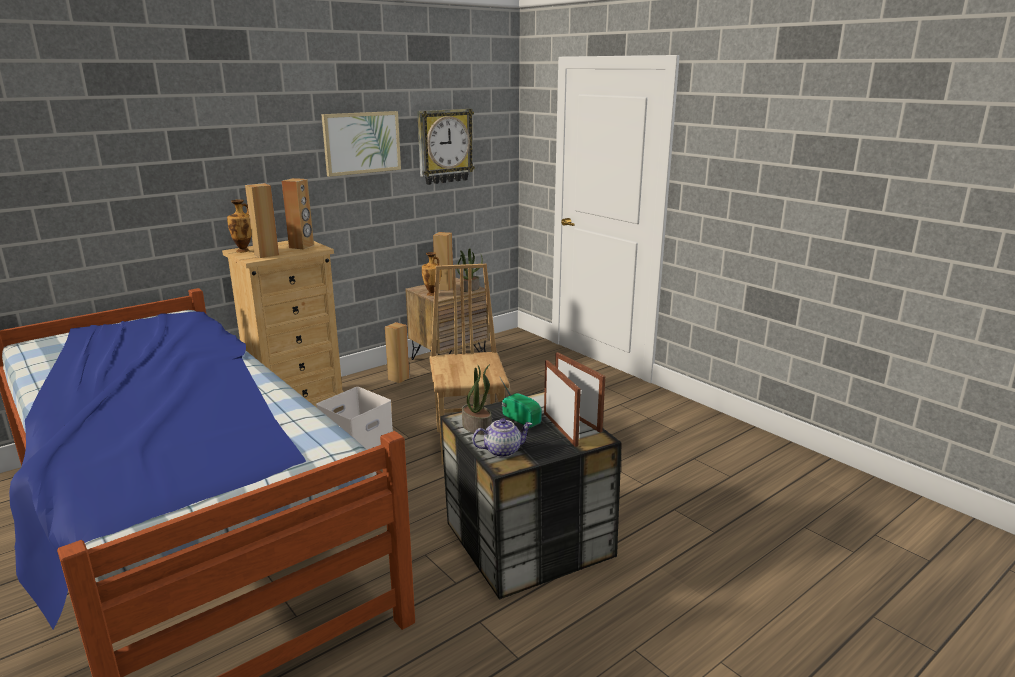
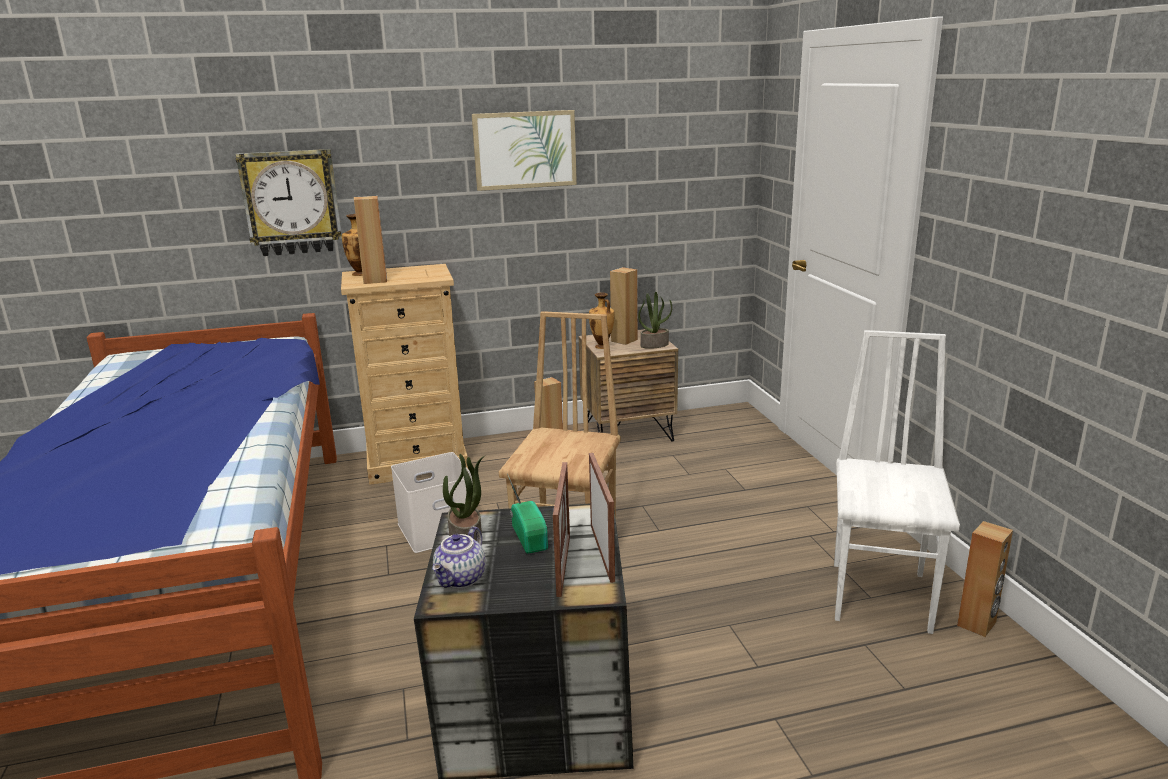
camera: 25 degrees right, 0 degrees up
(301, 246) = (424, 274): brown speaker -> brown speaker (977, 624)
(444, 146) = (643, 156): wall clock -> wall clock (291, 202)
(502, 450) = (461, 579): teapot -> teapot turned 105 degrees clockwise
(685, 430) = (882, 596): none -> white chair

